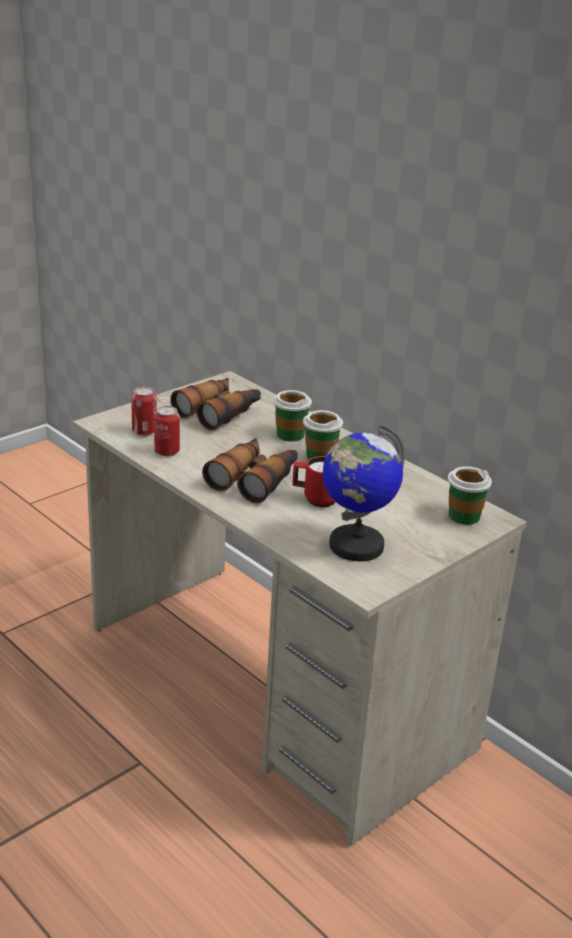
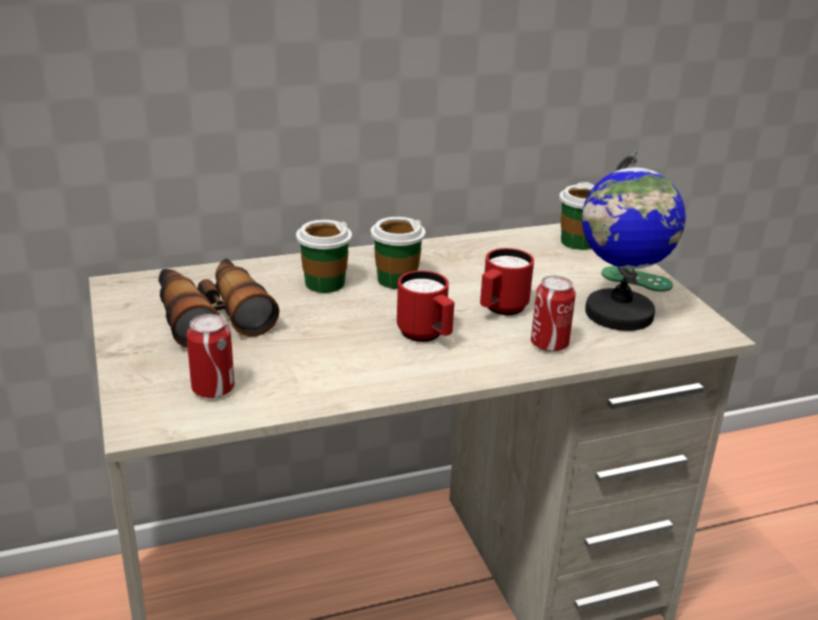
camera: 65 degrees left, 0 degrees up
(166, 451) = (297, 384): can -> can (549, 344)
(254, 479) = (426, 336): binoculars -> red mug
(423, 548) = (636, 279): none -> green game controller

